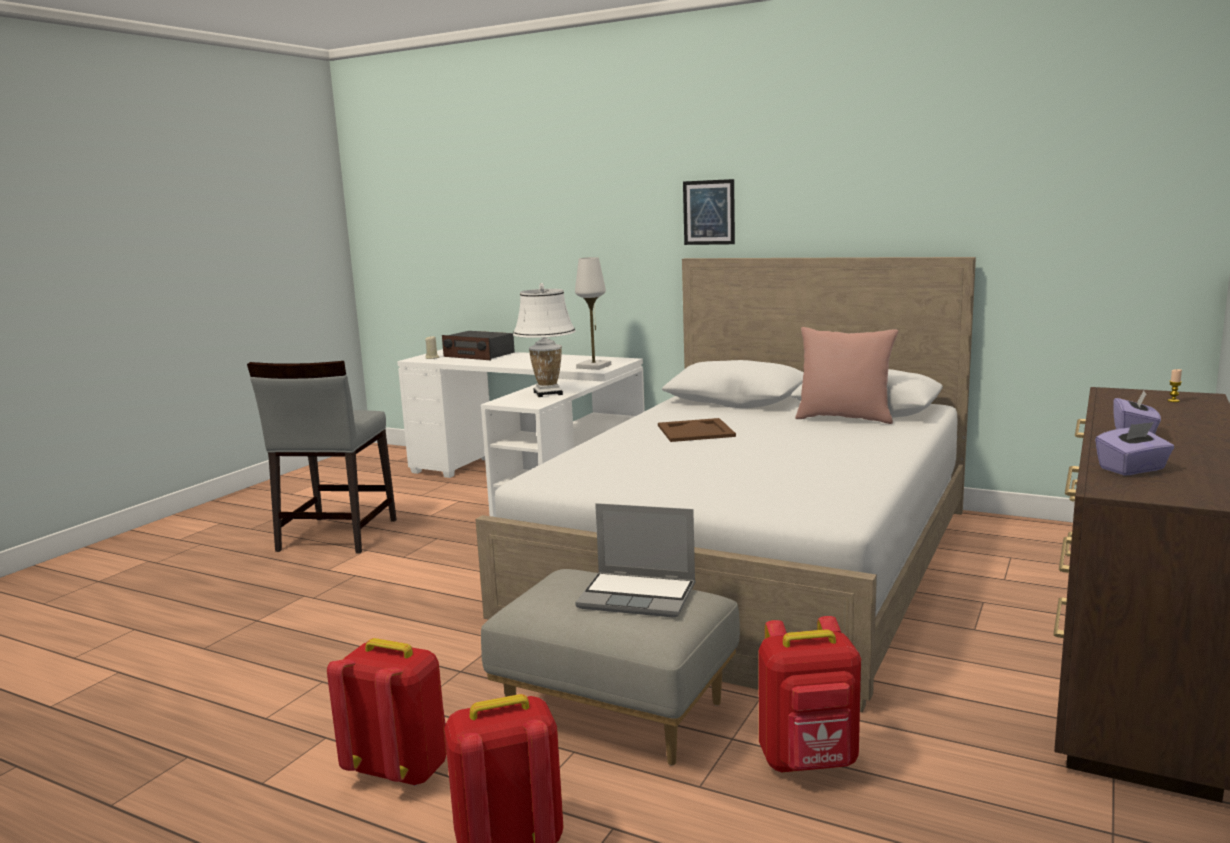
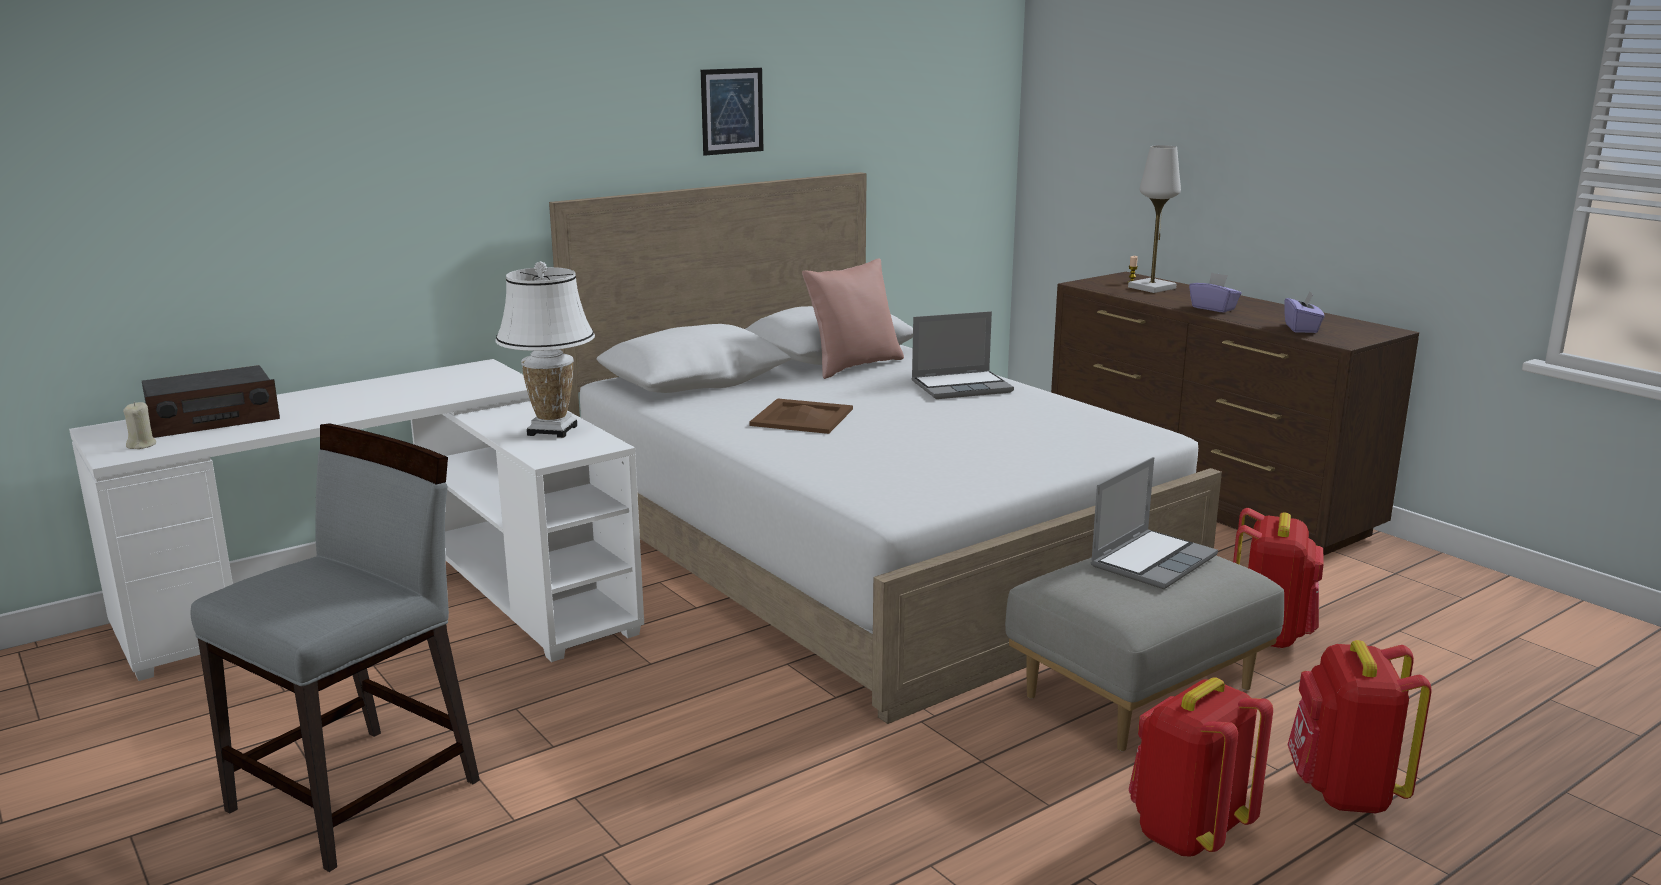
camera: 65 degrees left, 5 degrees up
(336, 535) = (358, 794): grey chair -> grey chair turned 90 degrees counterclockwise
(594, 366) = (488, 383): white table lamp -> white table lamp (1151, 288)
(709, 212) = (572, 134): picture -> picture (732, 111)
(852, 448) = (962, 387): none -> laptop

